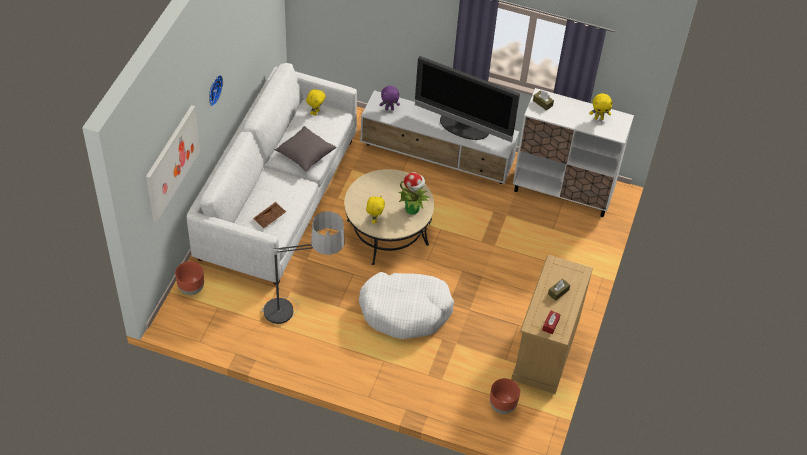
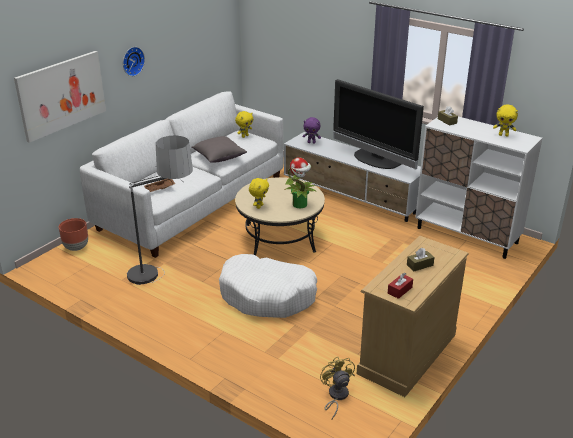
camera: 20 degrees right, 20 degrees down
(502, 406) = (336, 396): brown planter -> yellow fan

